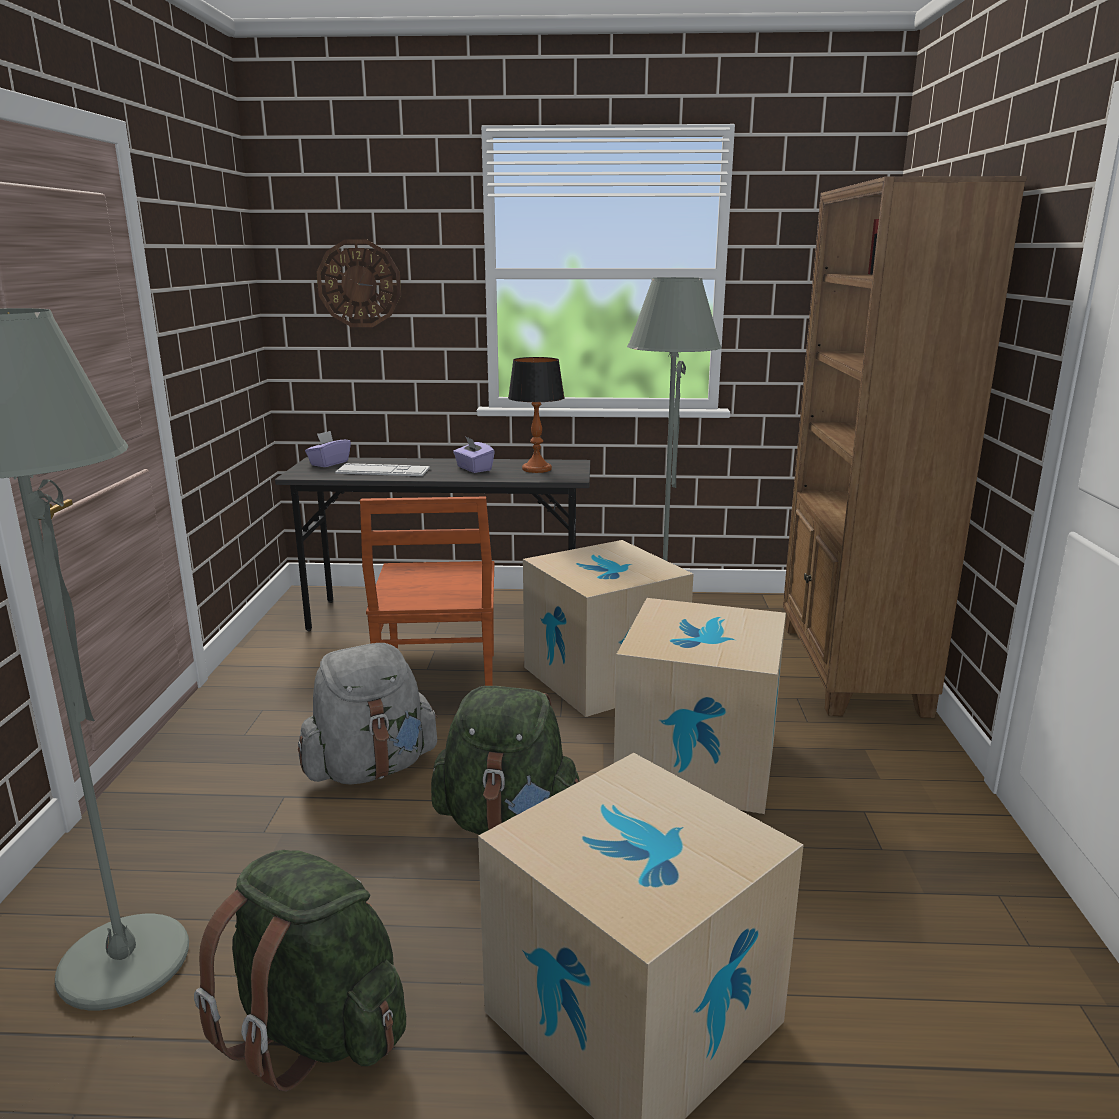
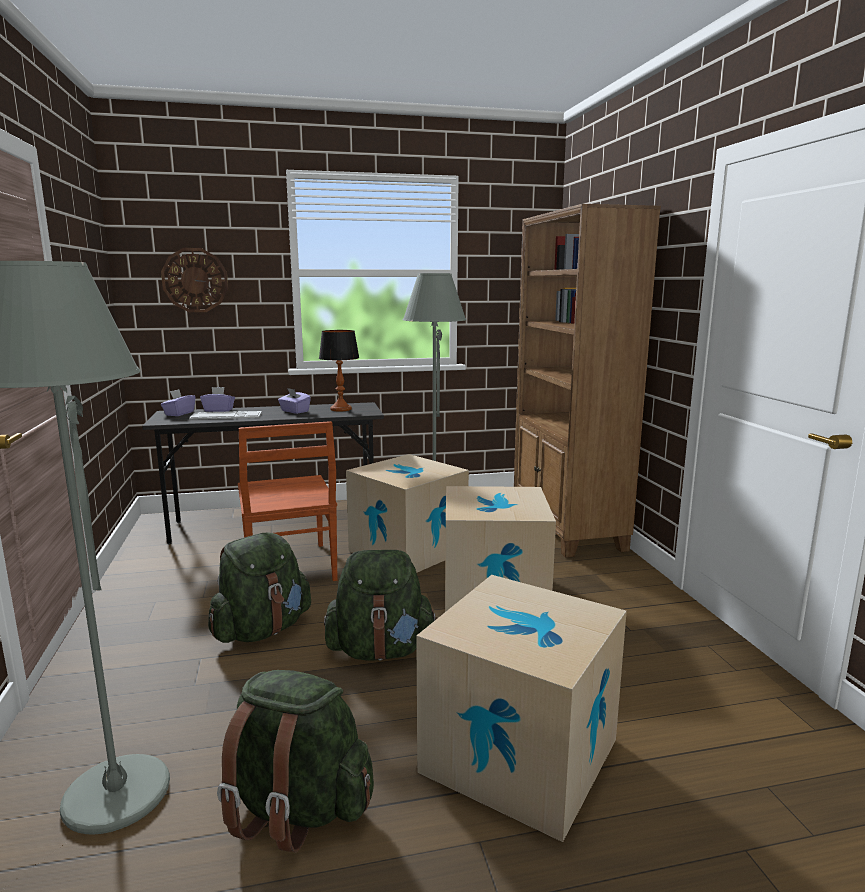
camera: 15 degrees left, 5 degrees down
(371, 768) = (262, 630): grey backpack -> green backpack
(380, 461) = (219, 410): none -> purple tissue box

